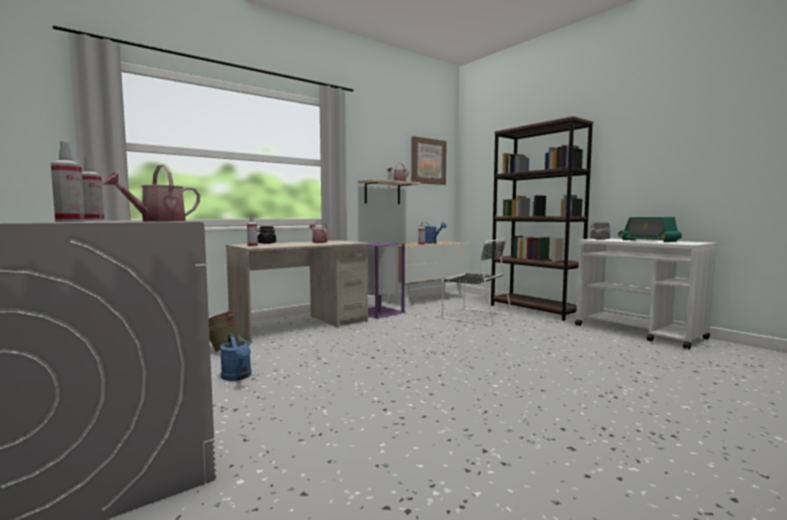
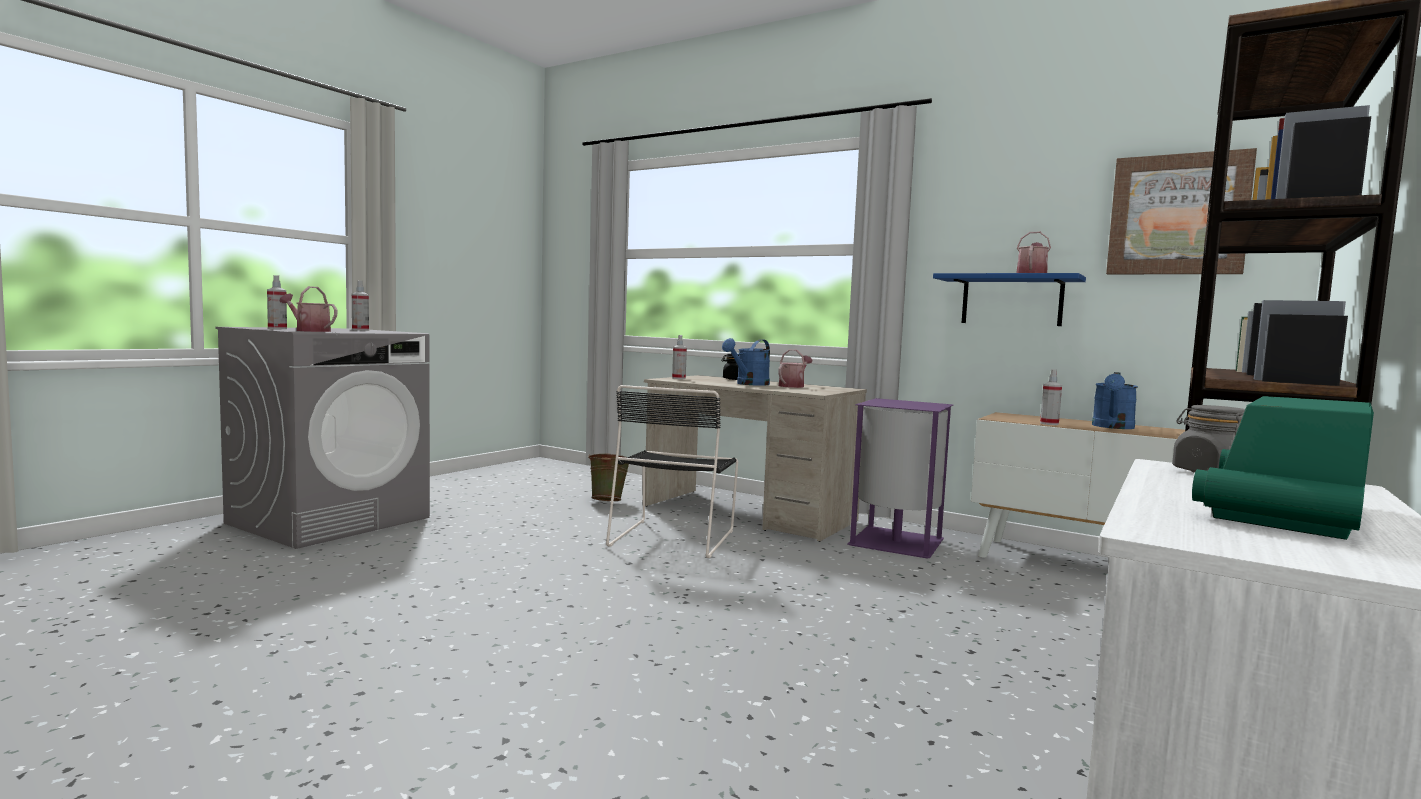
camera: 70 degrees right, 0 degrees up
(238, 377) = (524, 520): blue watering can -> blue watering can (749, 384)
(382, 193) = (1011, 300): beige shelf -> blue shelf
(475, 316) = (1000, 617): black chair -> black chair (674, 537)

